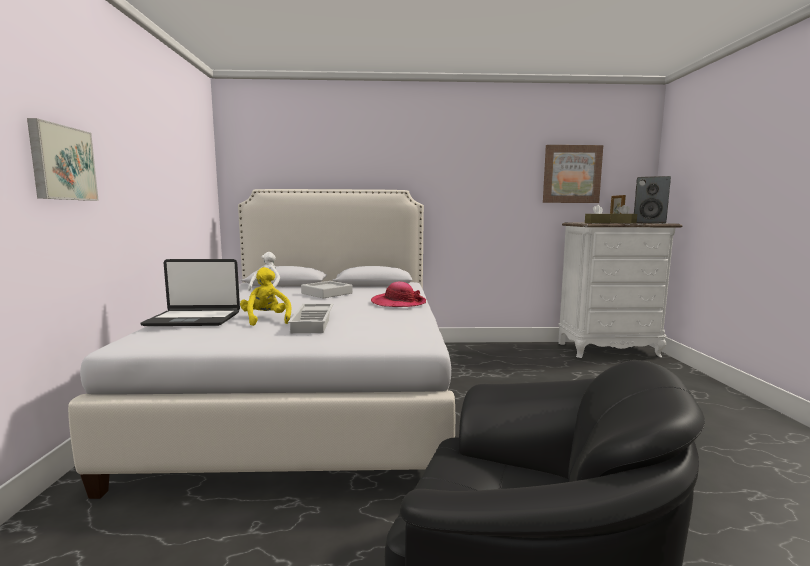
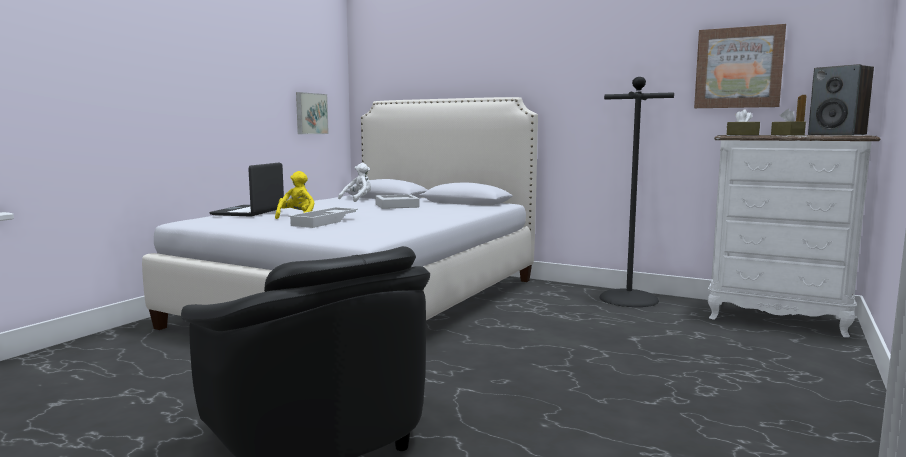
camera: 30 degrees right, 0 degrees up
(61, 163) = (168, 87): picture -> picture (310, 113)
(194, 319) = (249, 212): laptop -> laptop turned 75 degrees clockwise
(398, 303) = (436, 216): hat -> none
(507, 350) = (628, 299): none -> black clothes rack

